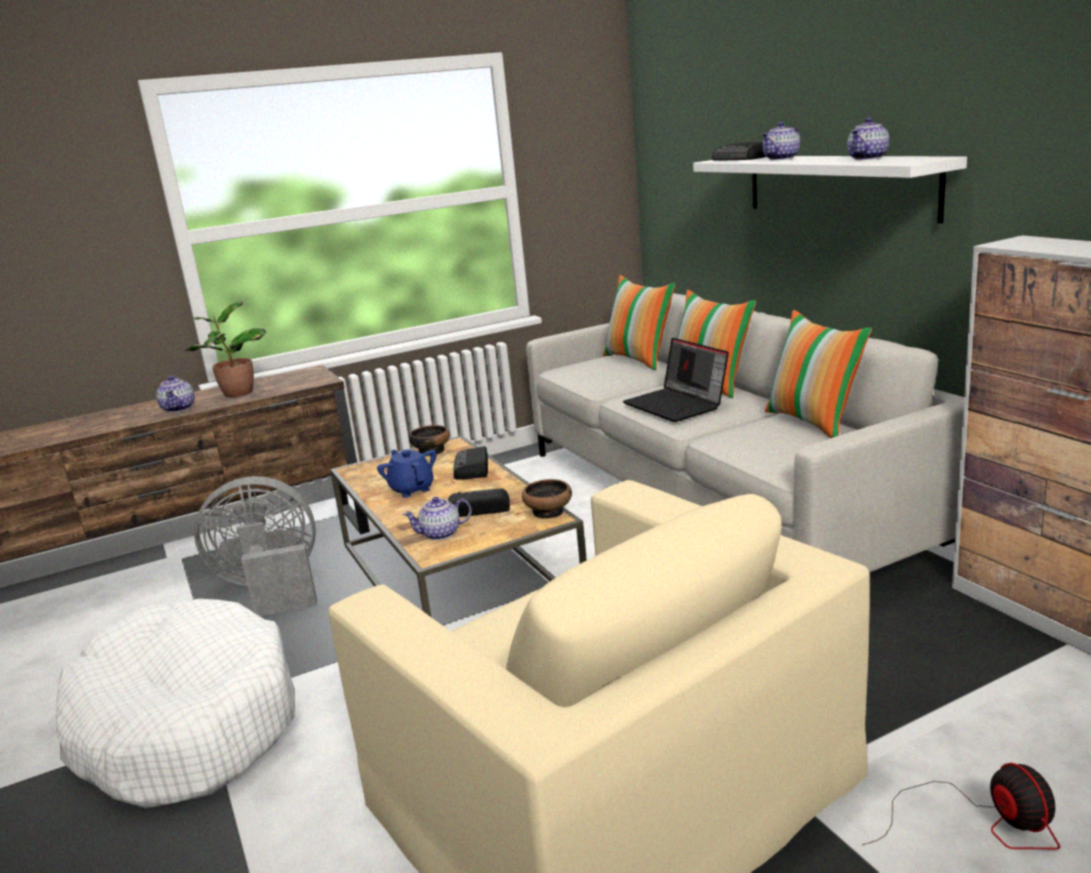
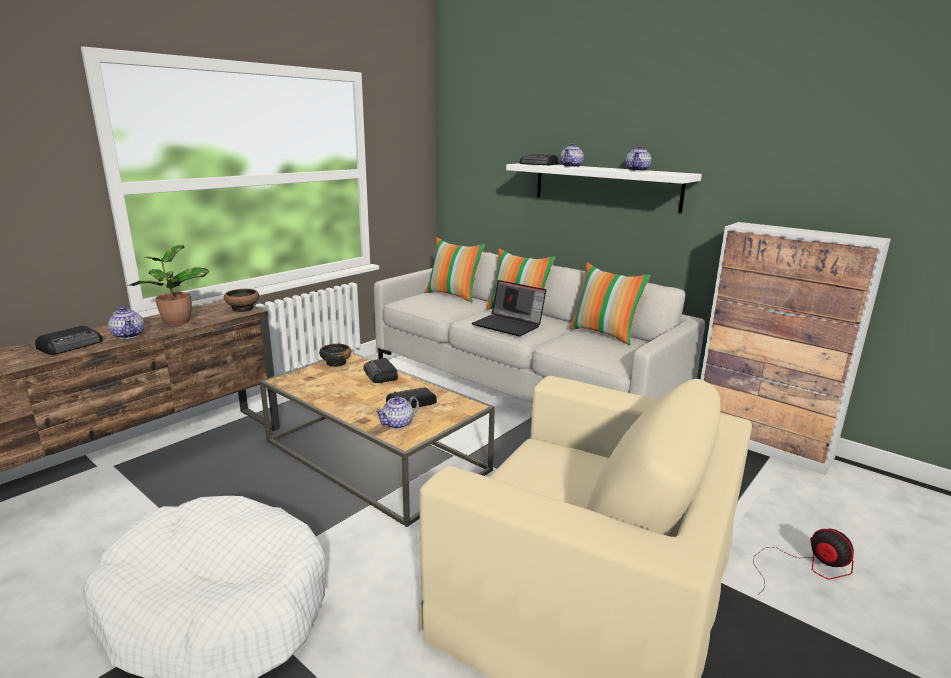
camera: 25 degrees left, 0 degrees up
(120, 418) = (72, 345): none -> radio
(270, 589) = (221, 482): grey fan -> none
(412, 489) = (345, 392): blue teapot -> none
(549, 512) = (466, 402): bowl -> bowl (243, 309)

